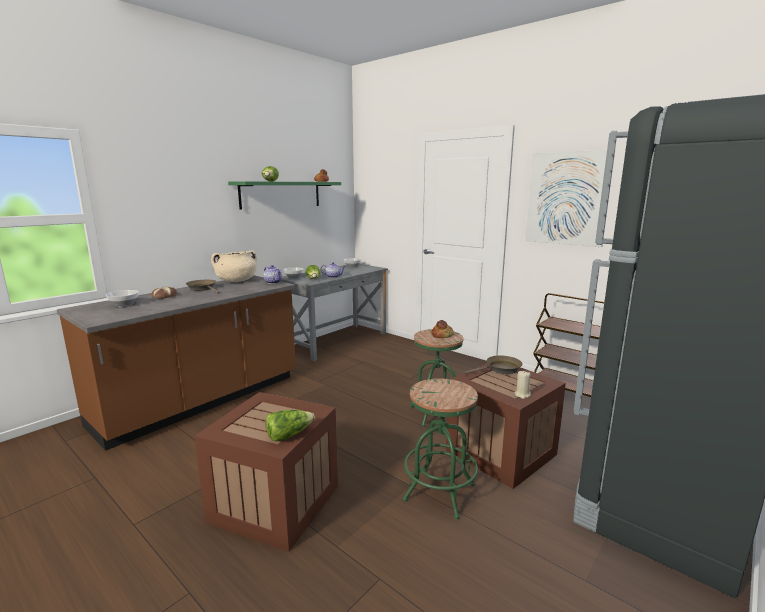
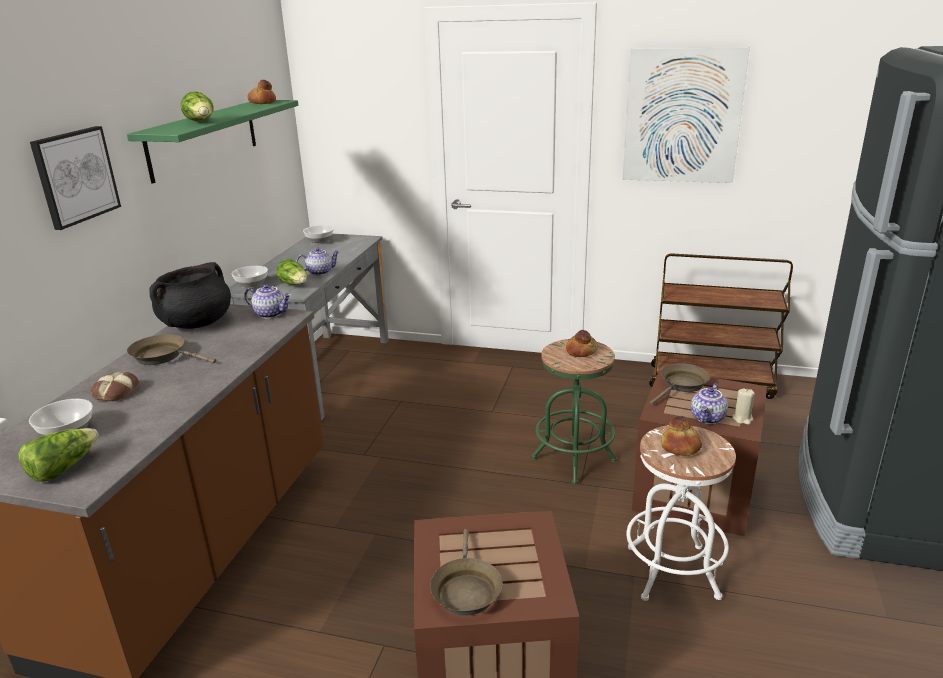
camera: 25 degrees left, 10 degrees up
(190, 195) = (75, 176): none -> picture
(236, 281) = (196, 323): beige cooking pot -> black cooking pot
(241, 427) = (466, 589): none -> brown frying pan
(289, 435) = (545, 577): lettuce -> lettuce (63, 468)
(439, 390) = (680, 447): none -> bread
(439, 492) = (672, 572): green stool -> white stool
(497, 389) = (708, 418): none -> teapot

